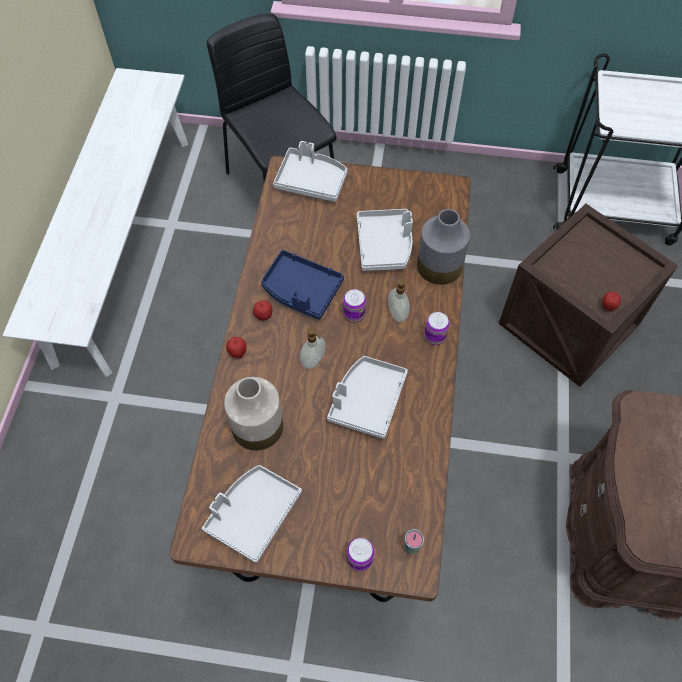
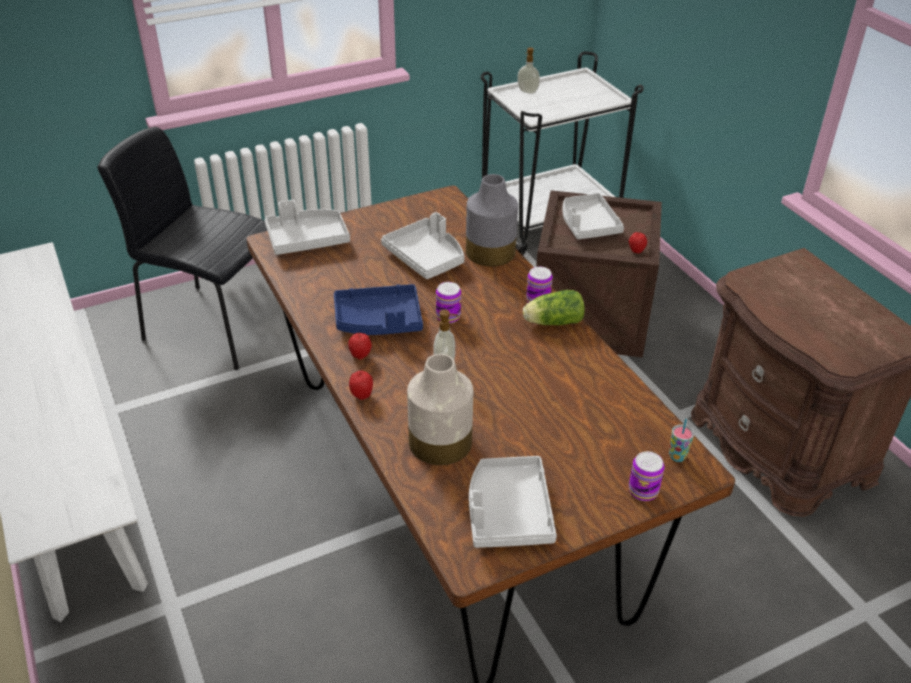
camera: 35 degrees left, 20 degrees down
(367, 401) = (526, 372): grey tray -> grey tray (588, 225)
(396, 314) = (487, 300): soap dispenser -> soap dispenser (527, 92)
(427, 364) = (551, 322): none -> lettuce

